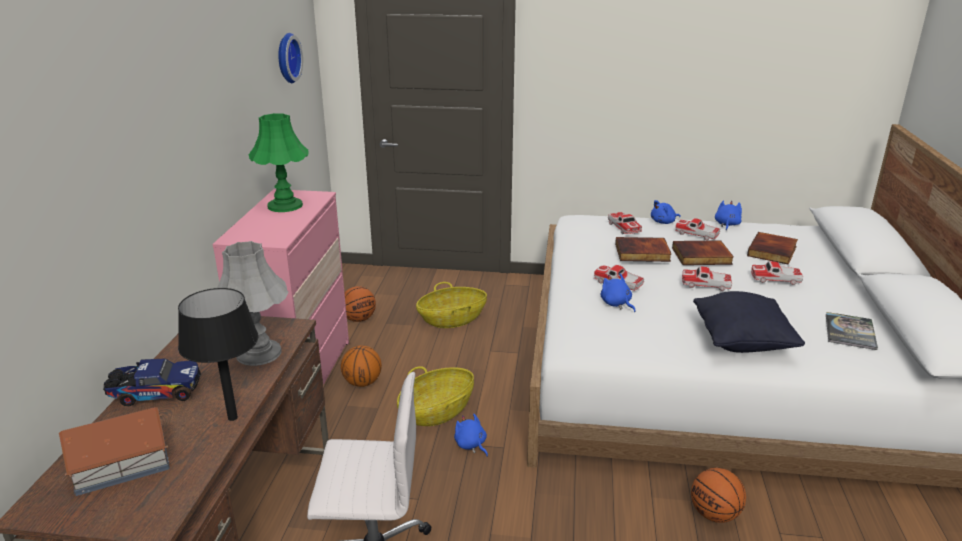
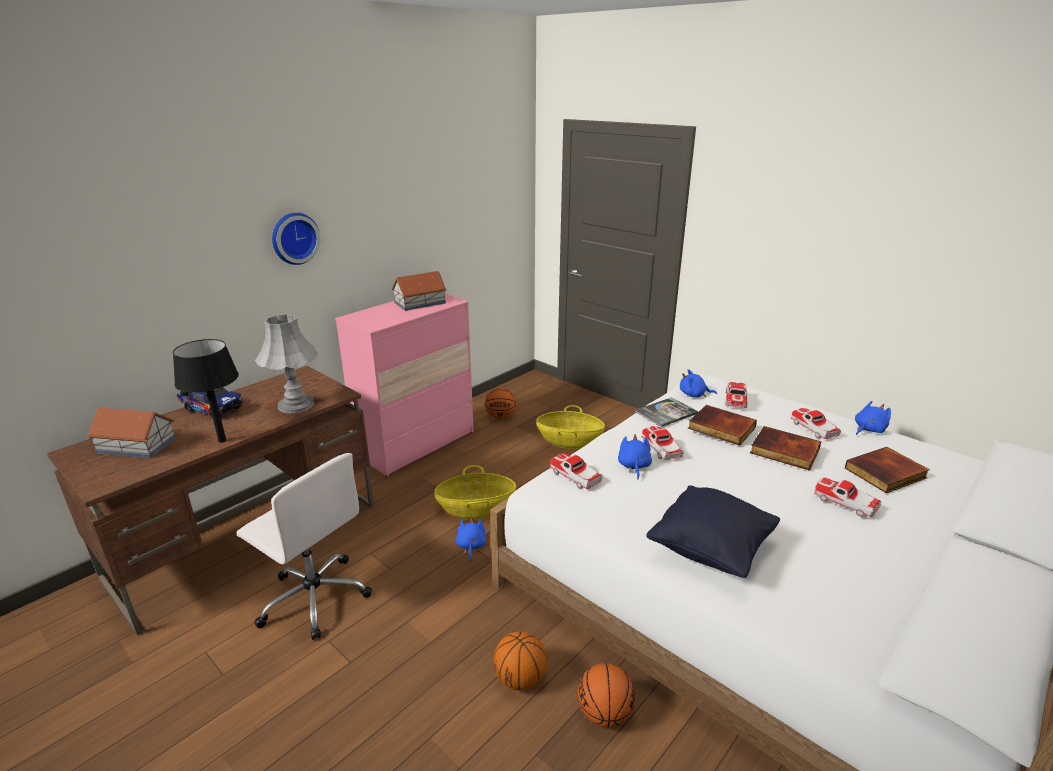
camera: 35 degrees right, 0 degrees up
(285, 205) = (419, 303): green table lamp -> toy house
(286, 58) = (479, 185): wall clock -> wall clock (294, 238)
(362, 383) = (450, 465): basketball -> basketball (520, 679)
(664, 222) = (794, 407): blue plush toy -> blue plush toy (694, 395)
(706, 284) = (751, 480): toy car -> toy car (575, 476)
(850, 332) = (862, 593): book -> book (666, 413)

